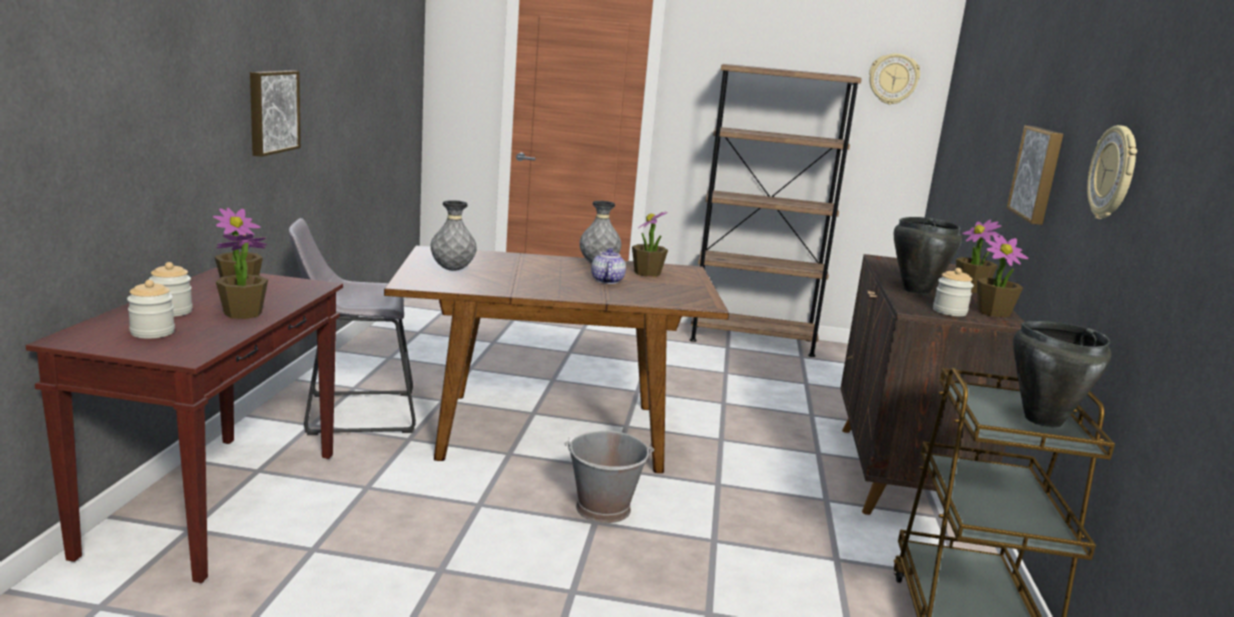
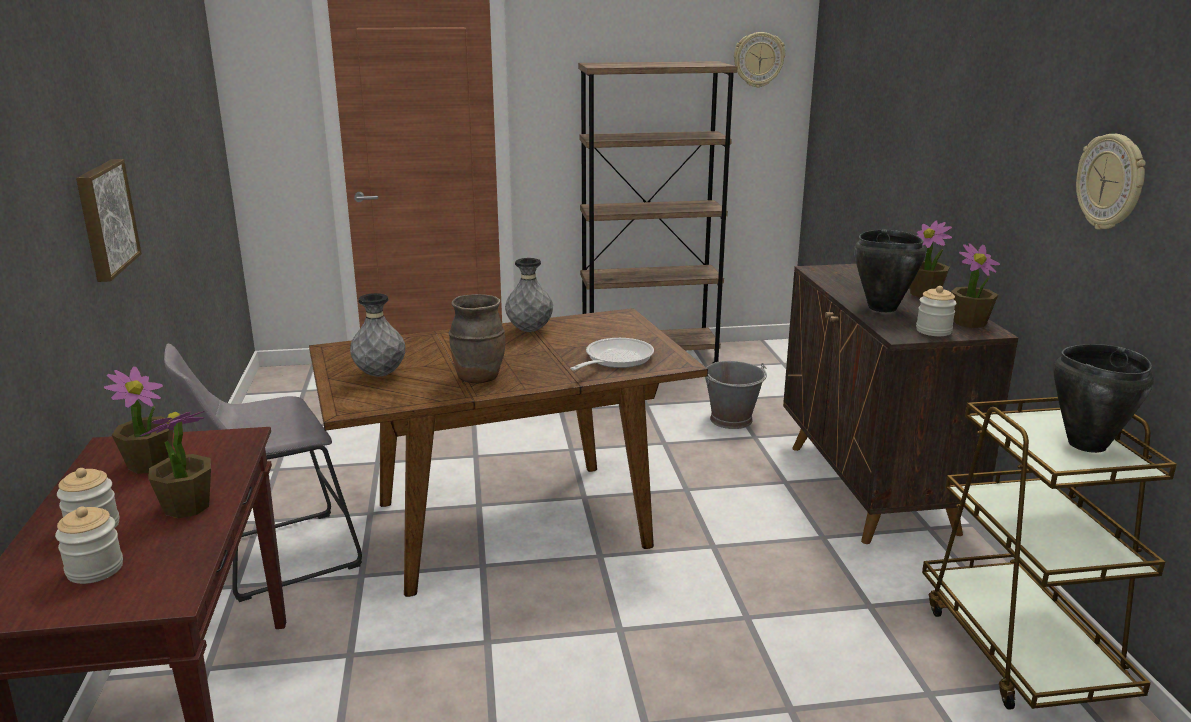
camera: 15 degrees left, 5 degrees up
(528, 284) = (478, 378): none -> brown vase
(604, 509) = (620, 610): grey bucket -> grey bucket (732, 420)
(606, 281) = (555, 352): teapot -> none
(647, 273) = (587, 331): potted plant -> none
(652, 293) = (615, 360): none -> frying pan
(1038, 174) = (987, 171): picture -> none

